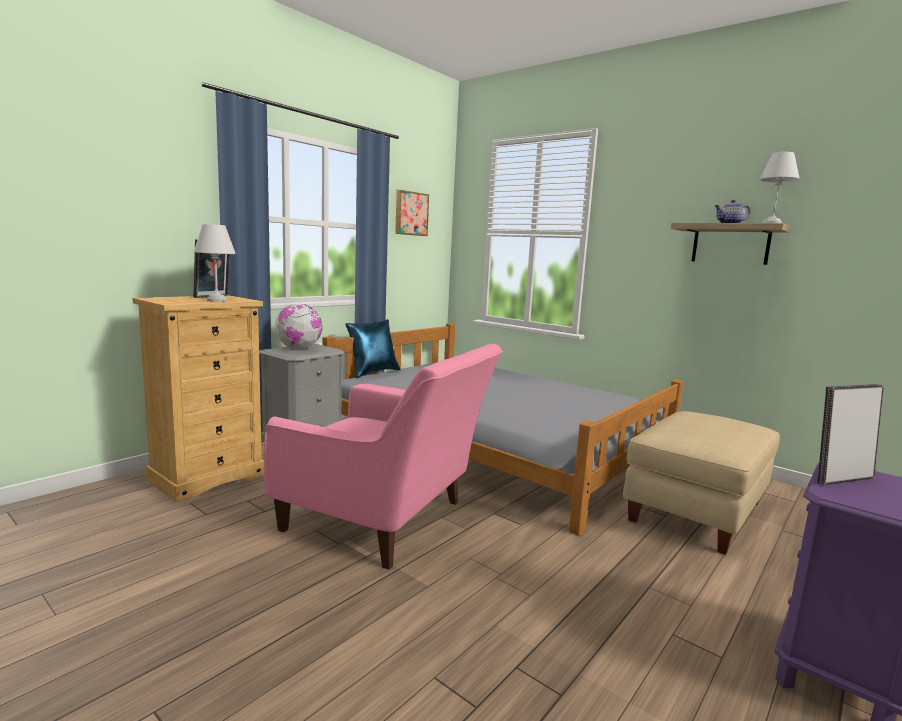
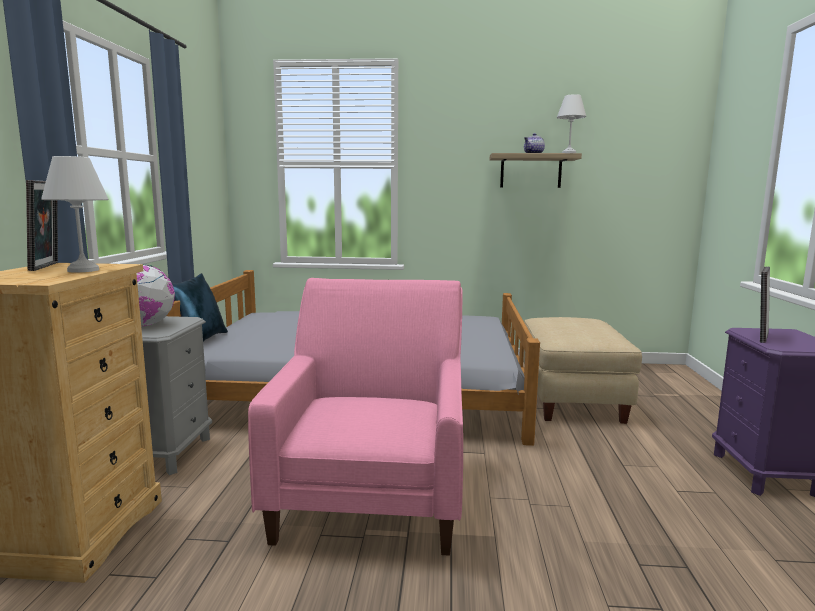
camera: 35 degrees left, 0 degrees up
(385, 519) = (371, 495): pink armchair -> pink armchair turned 75 degrees counterclockwise
(410, 213) = (194, 142): picture -> none

